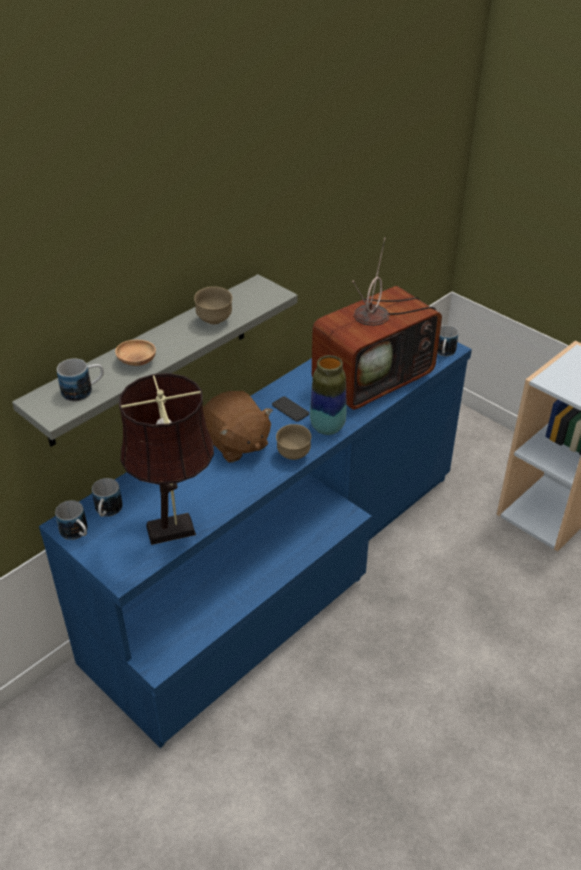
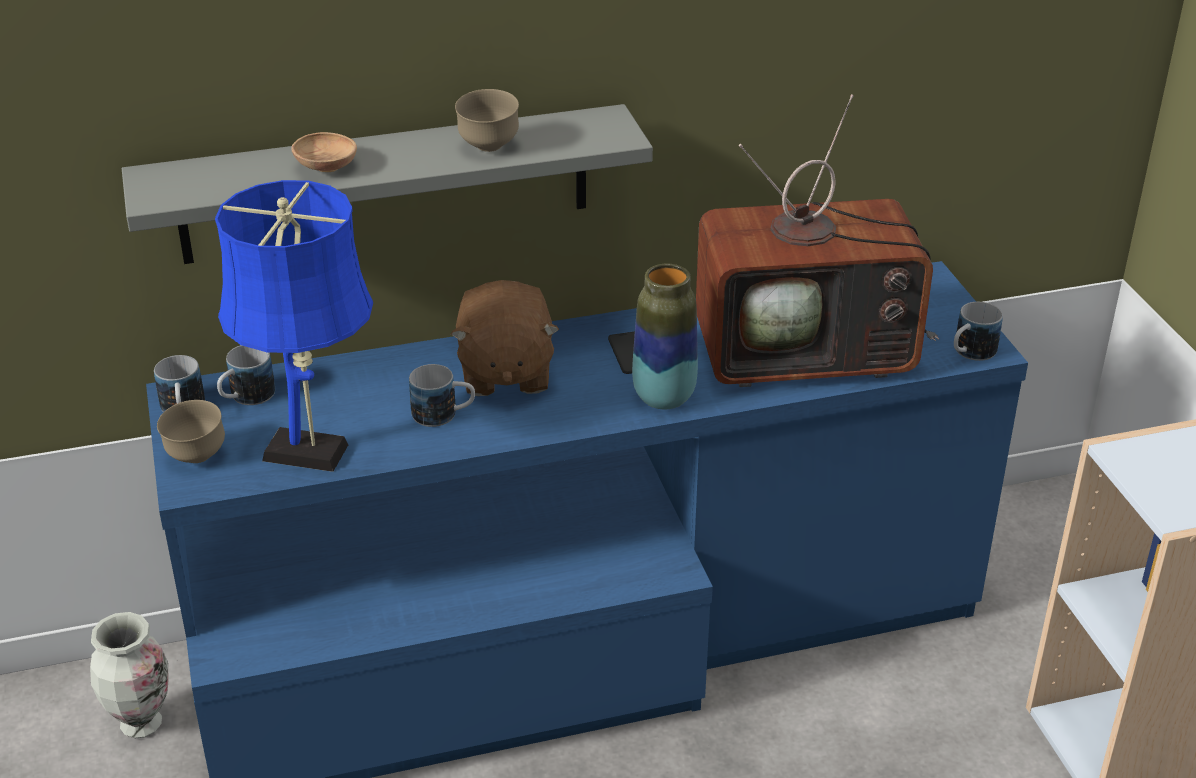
camera: 30 degrees right, 5 degrees down
(77, 721) = (141, 724): none -> vase
(84, 391) = (219, 182): mug -> mug (444, 415)
(176, 529) = (313, 454): brown table lamp -> blue table lamp
(293, 456) = (573, 418): brown bowl -> brown bowl (196, 457)

